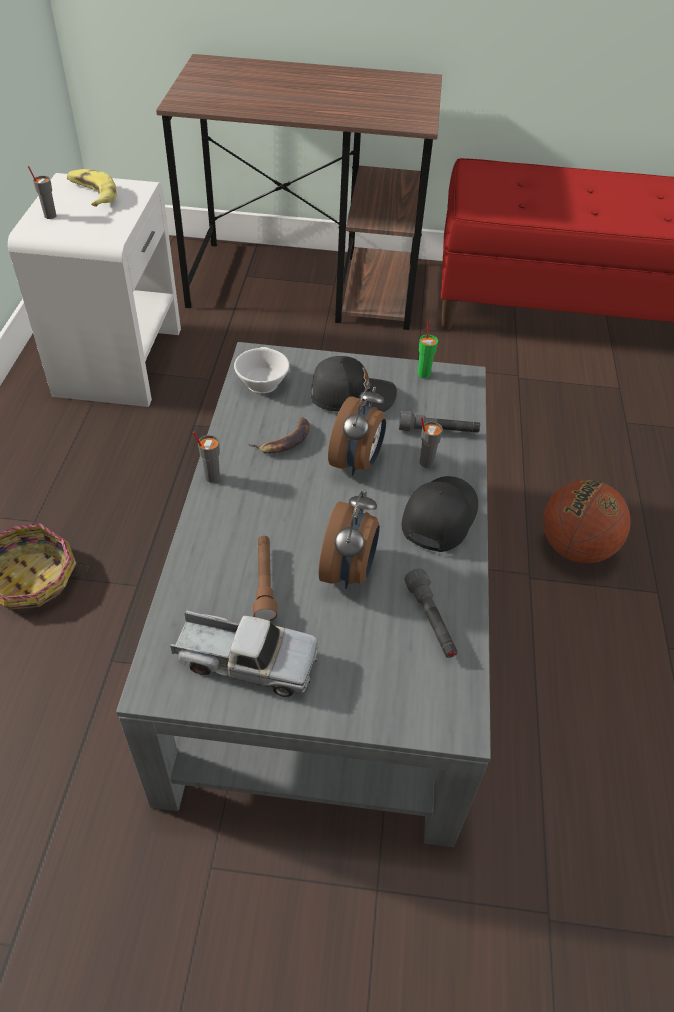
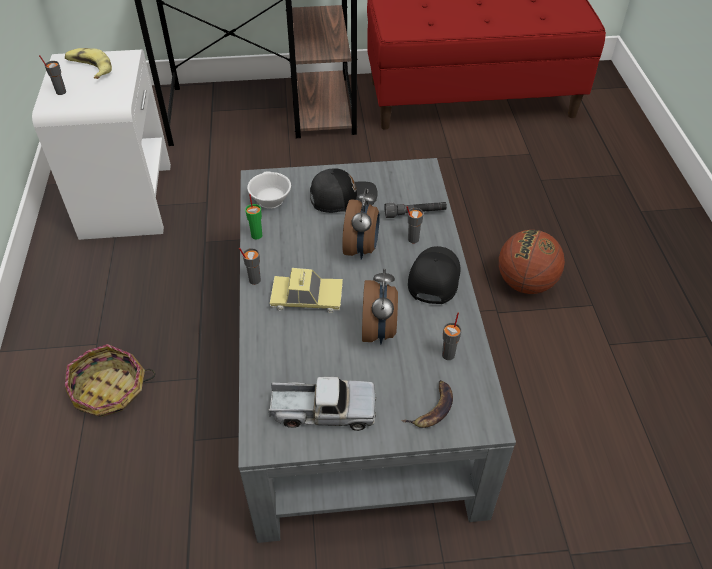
camera: 10 degrees left, 0 degrees up
(264, 583) = (319, 352): brown flashlight -> none
(269, 511) = (307, 298): none -> toy car
(285, 440) = (302, 242): banana -> banana (432, 408)
(424, 374) = (392, 171): green cup -> green cup (257, 235)
(431, 620) = (448, 354): grey flashlight -> grey cup

